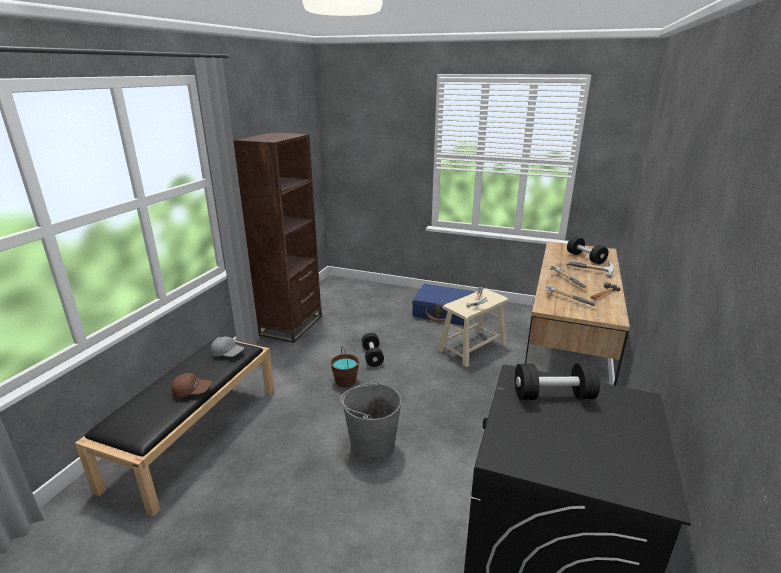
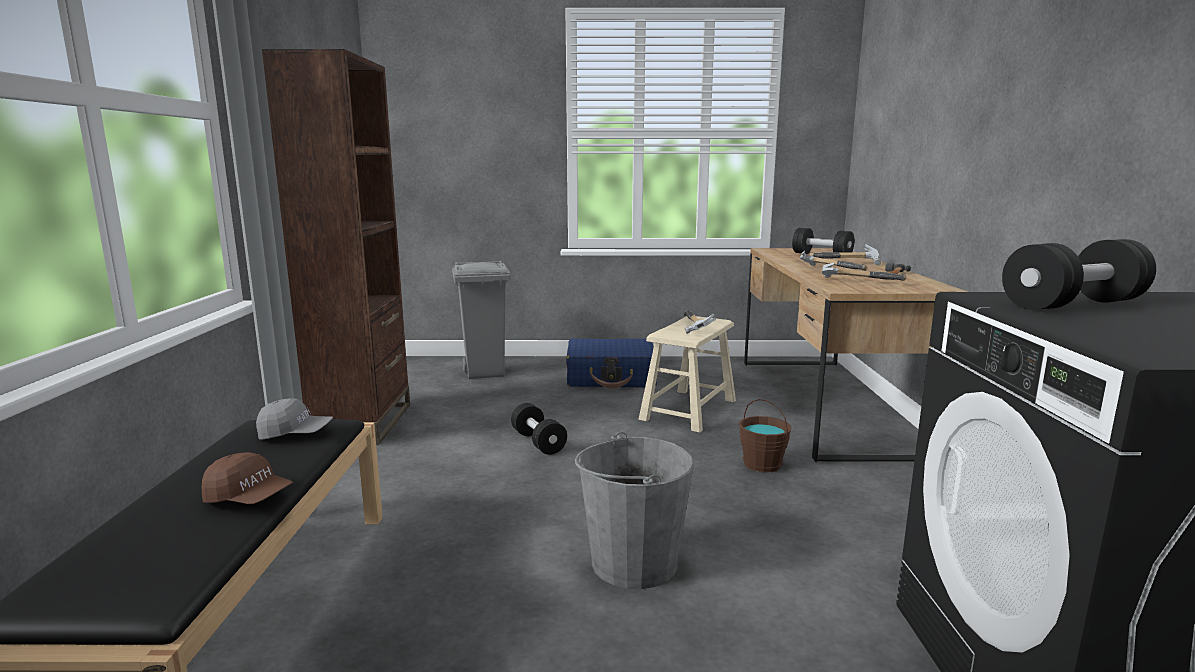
camera: 20 degrees left, 10 degrees down
(192, 391) = (249, 498): brown cap -> brown cap turned 45 degrees clockwise
(346, 381) = (515, 481): brown bucket -> brown bucket (762, 464)
(373, 297) = (486, 373): none -> grey trash can

